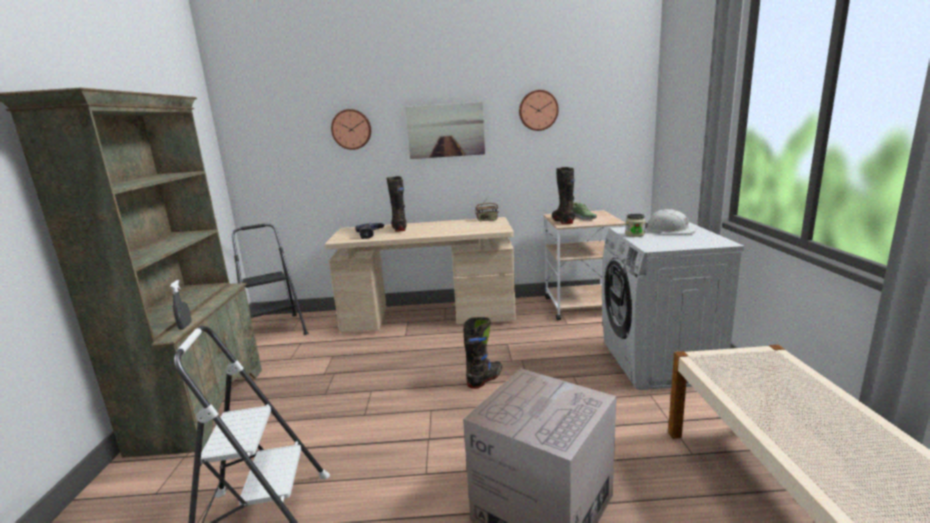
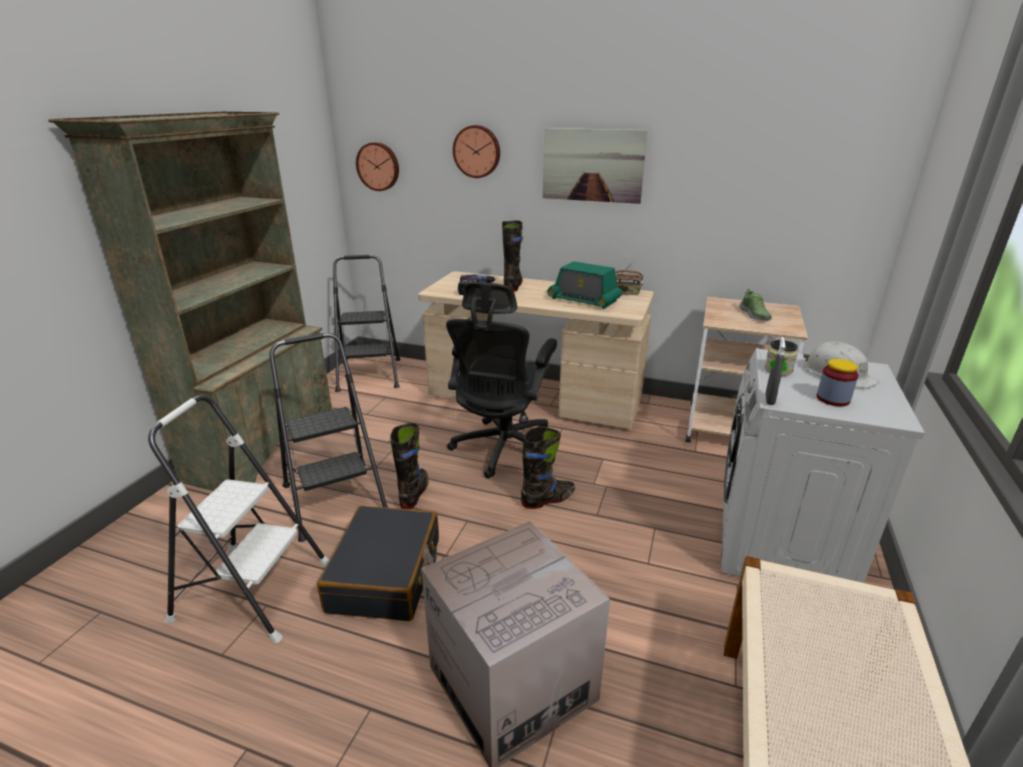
camera: 20 degrees right, 10 degrees up
(185, 326) = (232, 373): grey spray bottle -> grey spray bottle (769, 400)
(299, 425) = (334, 496): none -> black step ladder
(387, 468) = (386, 575): none -> black suitcase
(427, 357) = (502, 451): none -> office chair
(461, 228) = (584, 300): none -> radio
(538, 110) = (726, 149): wall clock -> wall clock (378, 166)
(563, 221) = (721, 315): black boot -> black boot (414, 493)
(680, 241) = (833, 399): none -> jar

